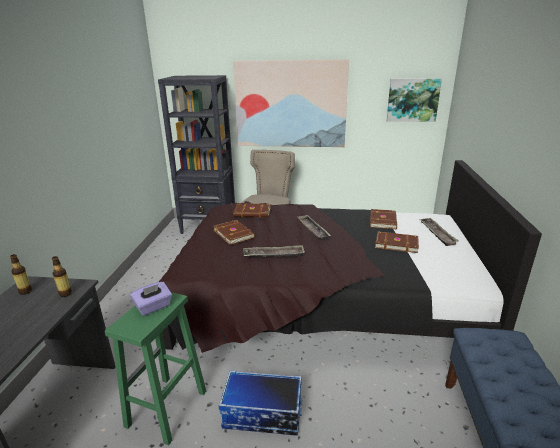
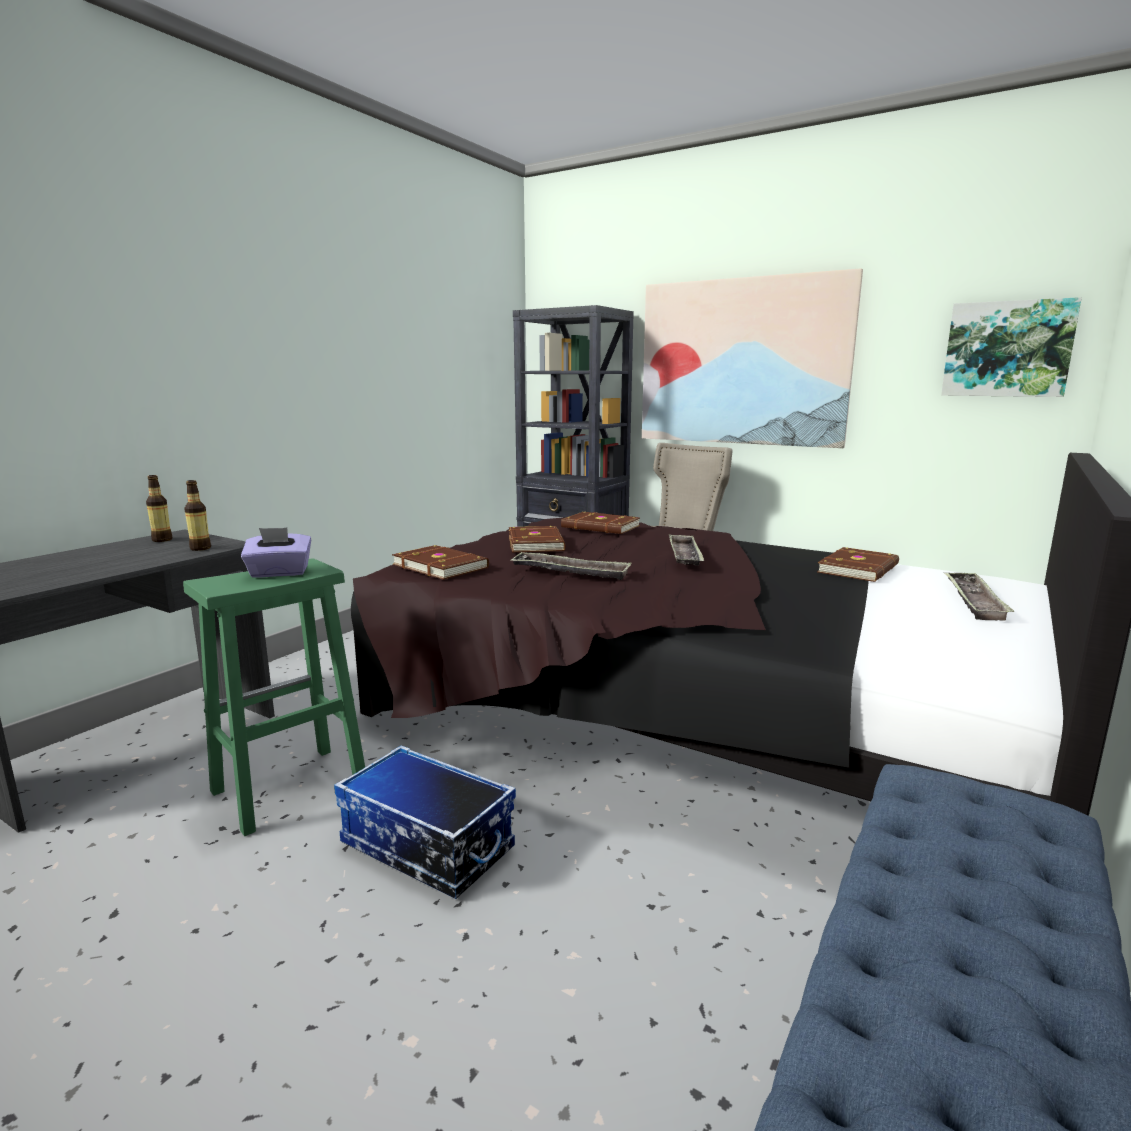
camera: 25 degrees right, 10 degrees down
(396, 243) = (850, 599): brown book -> brown book (441, 566)

